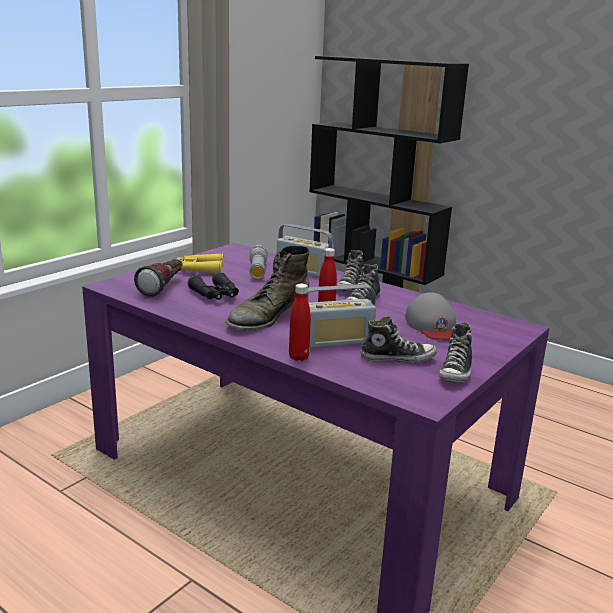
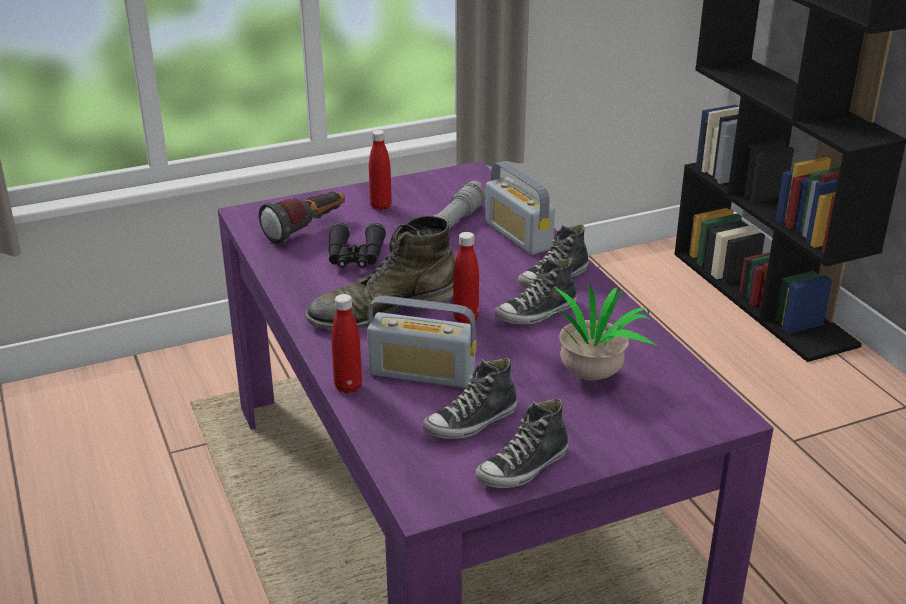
camera: 30 degrees right, 10 degrees up
(199, 270) = (381, 206): yellow binoculars -> red bottle
(397, 358) = (471, 422): shoe -> shoe turned 120 degrees clockwise
(432, 325) = (588, 378): grey cap -> potted plant

